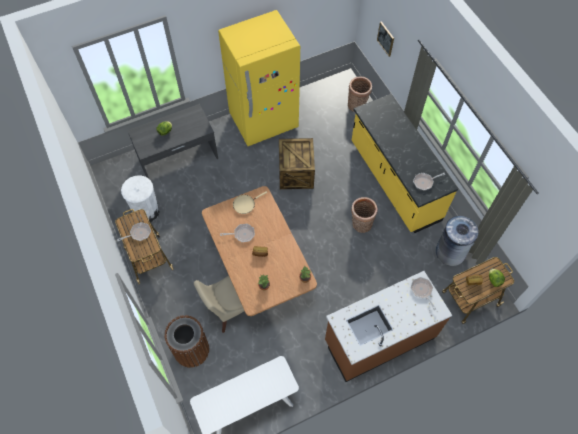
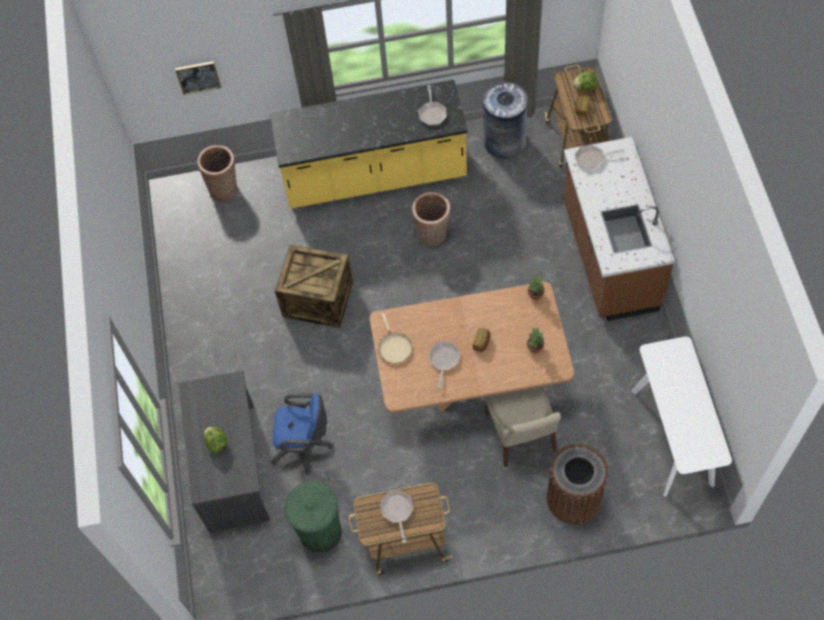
camera: 70 degrees left, 0 degrees up
(146, 212) = (320, 532): white trash can -> green trash can
(198, 191) = (304, 446): none -> blue office chair
(264, 121) = (205, 324): yellow fridge -> none

